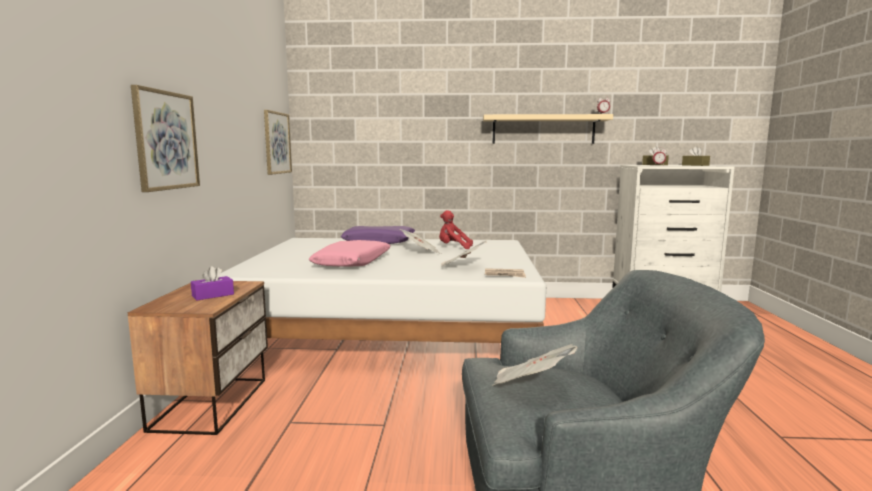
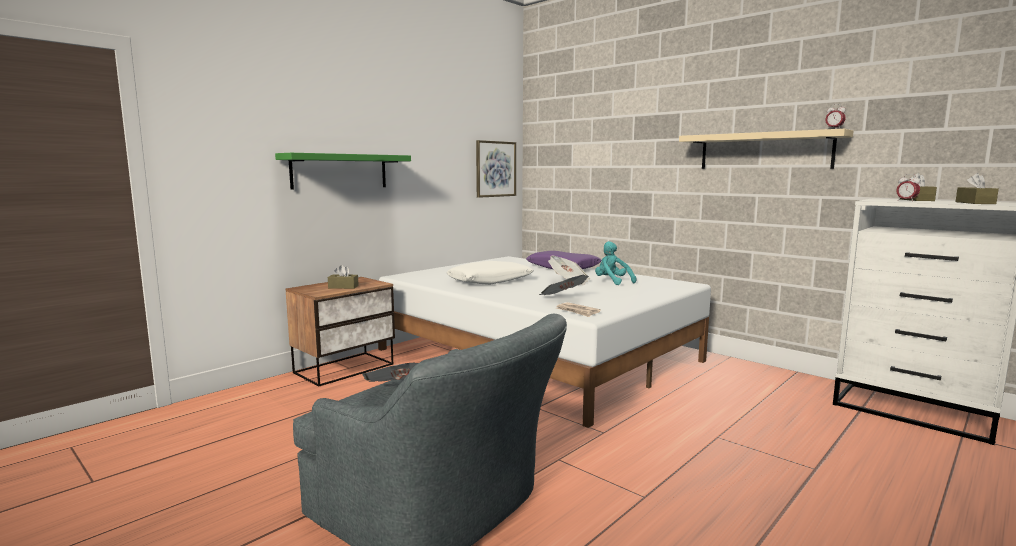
camera: 40 degrees right, 0 degrees up
(166, 140) = (340, 171): picture -> green shelf
(213, 295) = (343, 287): purple tissue box -> brown tissue box
(352, 262) = (490, 281): pink pillow -> white pillow
(453, 247) = (612, 282): red plush toy -> turquoise plush toy

